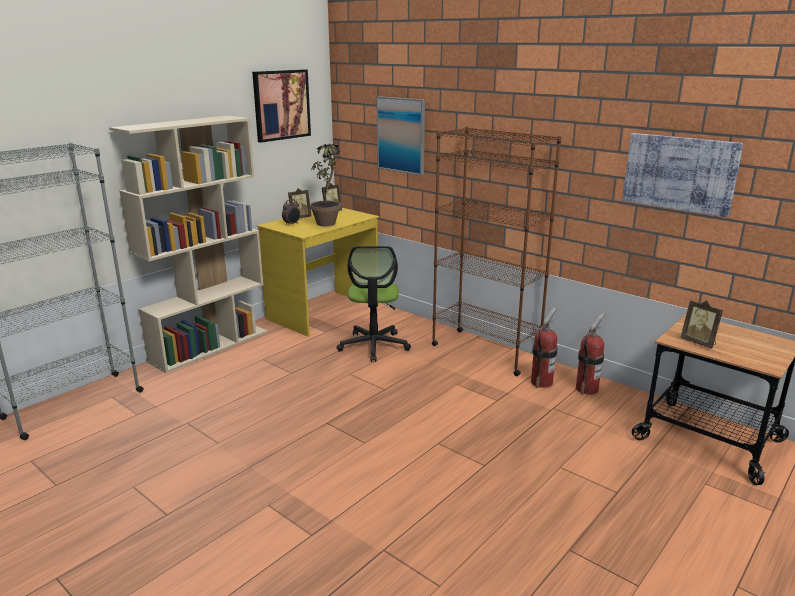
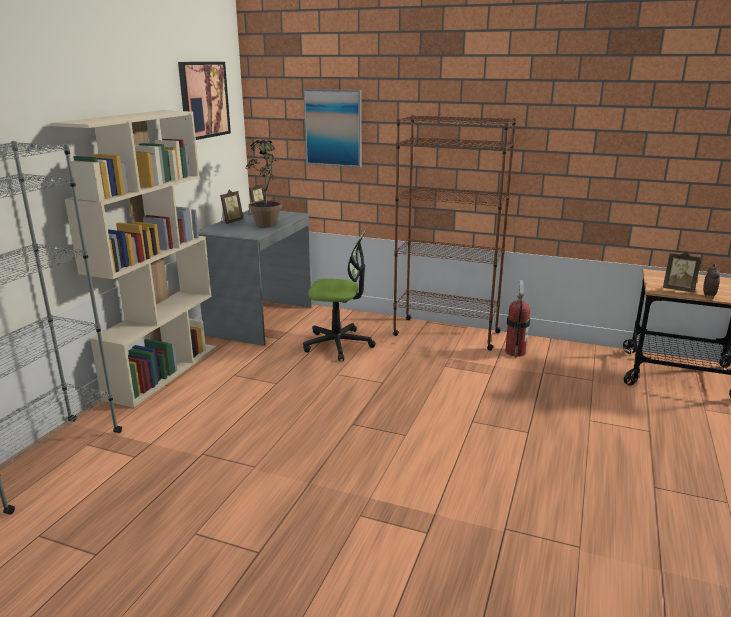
camera: 20 degrees left, 0 degrees up
(292, 224) = (230, 228): alarm clock -> alarm clock (709, 296)
(324, 313) = (261, 321): yellow desk -> grey desk
(374, 346) = (338, 344): office chair -> office chair turned 60 degrees counterclockwise
(587, 388) = (555, 351): fire extinguisher -> none
(679, 173) = (632, 144): picture -> none

